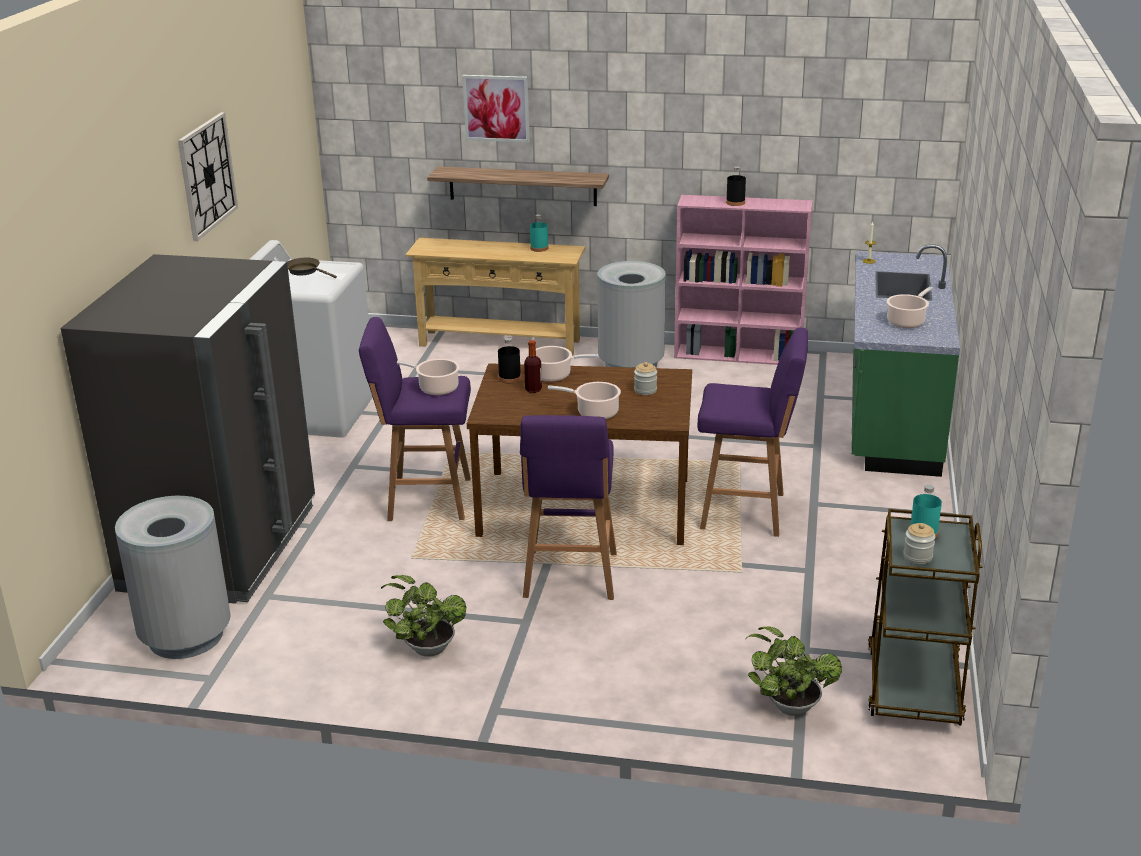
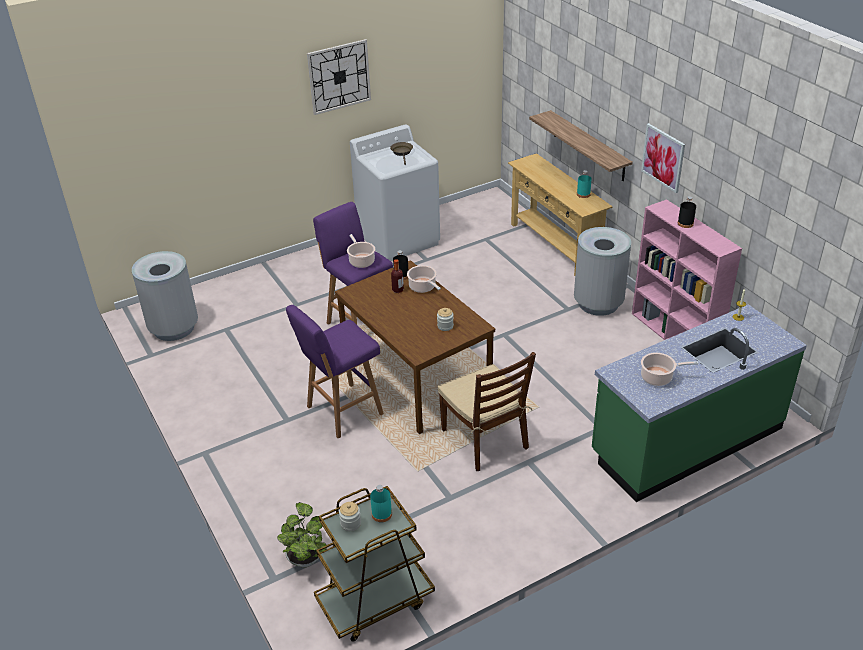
camera: 50 degrees right, 10 degrees up
(222, 547) = (250, 292): grey fridge -> none
(426, 648) = (233, 401): potted plant -> none
(496, 108) = (582, 84): picture -> picture (663, 157)
(594, 412) = (396, 323): cooking pot -> none
(746, 512) = (485, 439): purple stool -> brown chair

